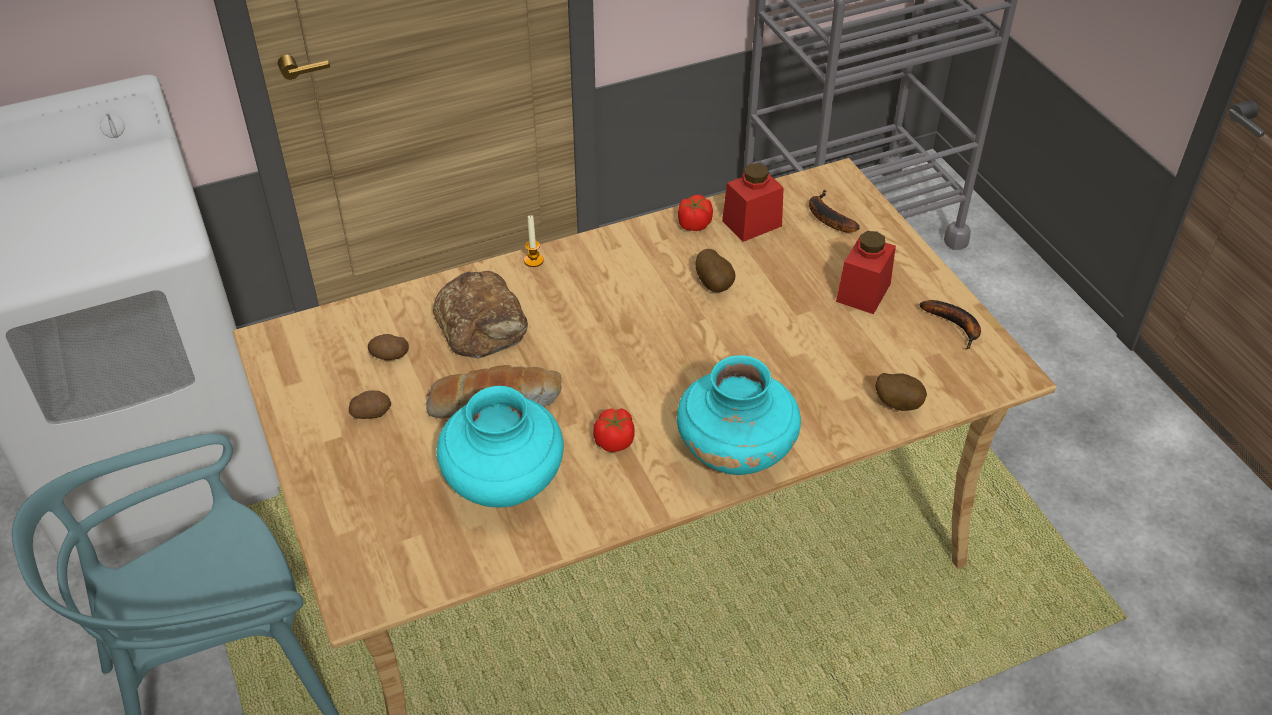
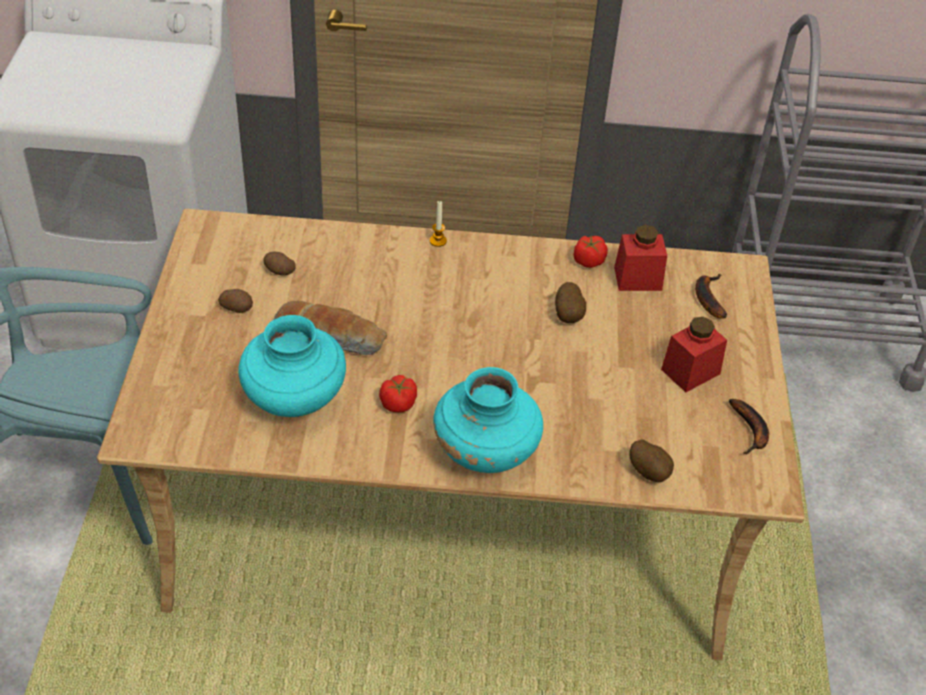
camera: 25 degrees right, 0 degrees up
(482, 323) = (364, 274): bread -> none

